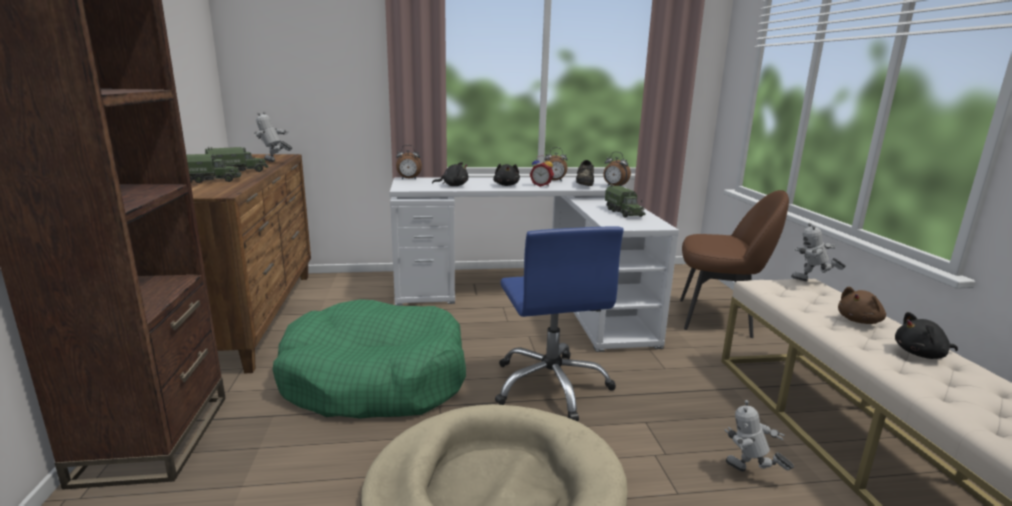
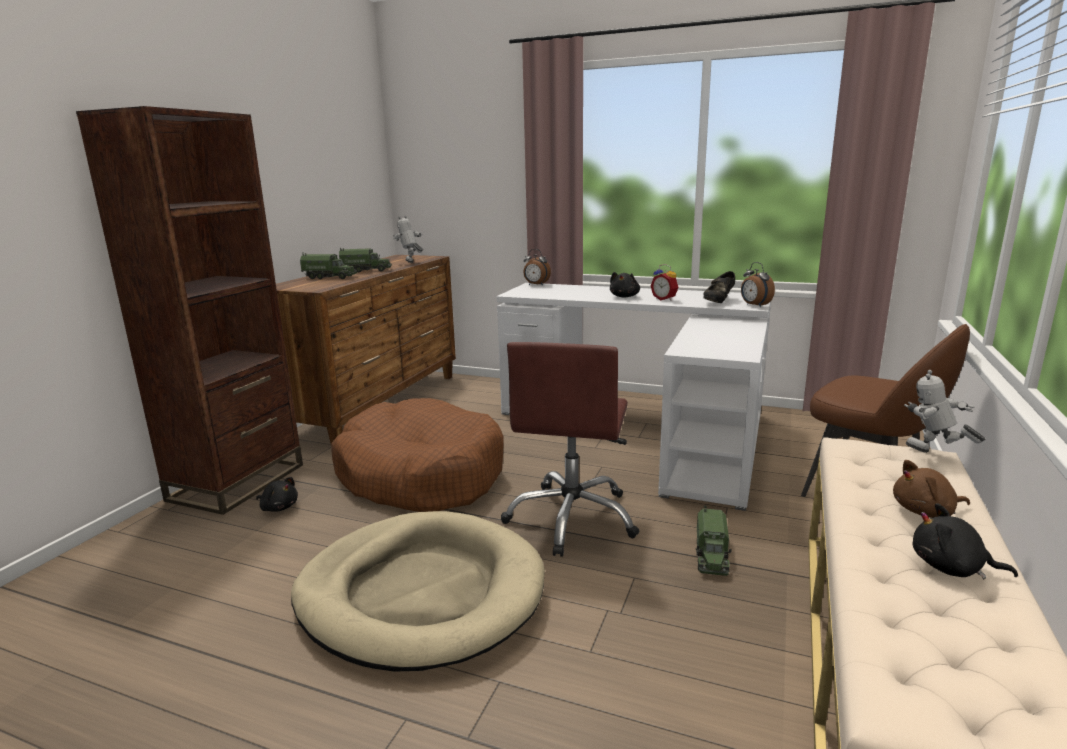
camera: 30 degrees right, 0 degrees up
(375, 379) = (421, 475): green dog bed -> brown dog bed
(453, 186) = (567, 294): black plush toy -> black plush toy (279, 507)
(551, 386) = (572, 518): blue office chair -> brown office chair
(554, 181) = (690, 295): alarm clock -> none
(624, 212) = (726, 337): toy truck -> toy truck (711, 556)
(750, 475) = (694, 663): toy robot -> none

